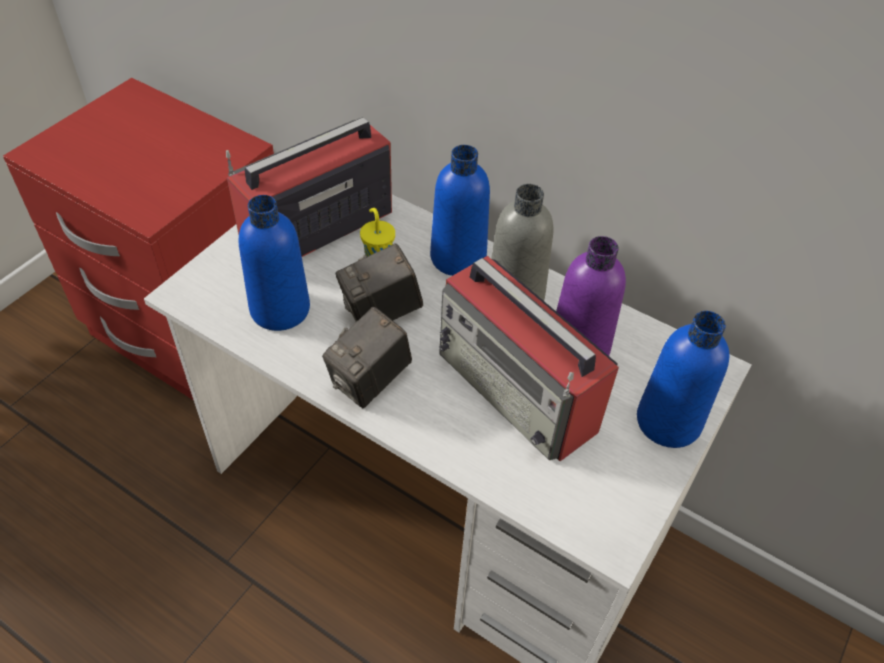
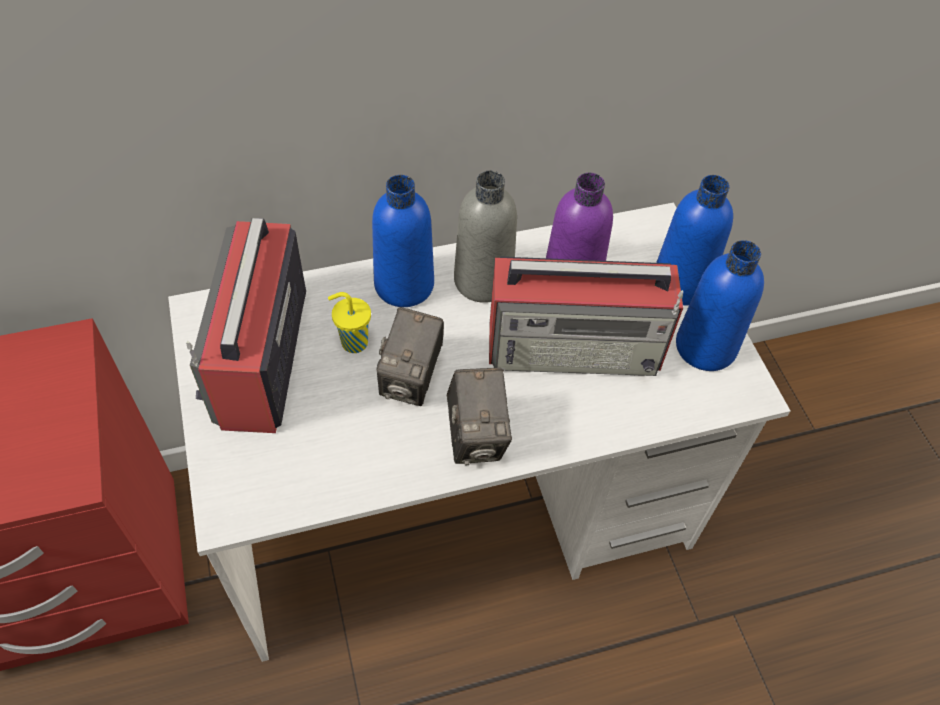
camera: 50 degrees left, 5 degrees up
(280, 309) = (330, 448): blue bottle -> blue bottle (705, 347)

